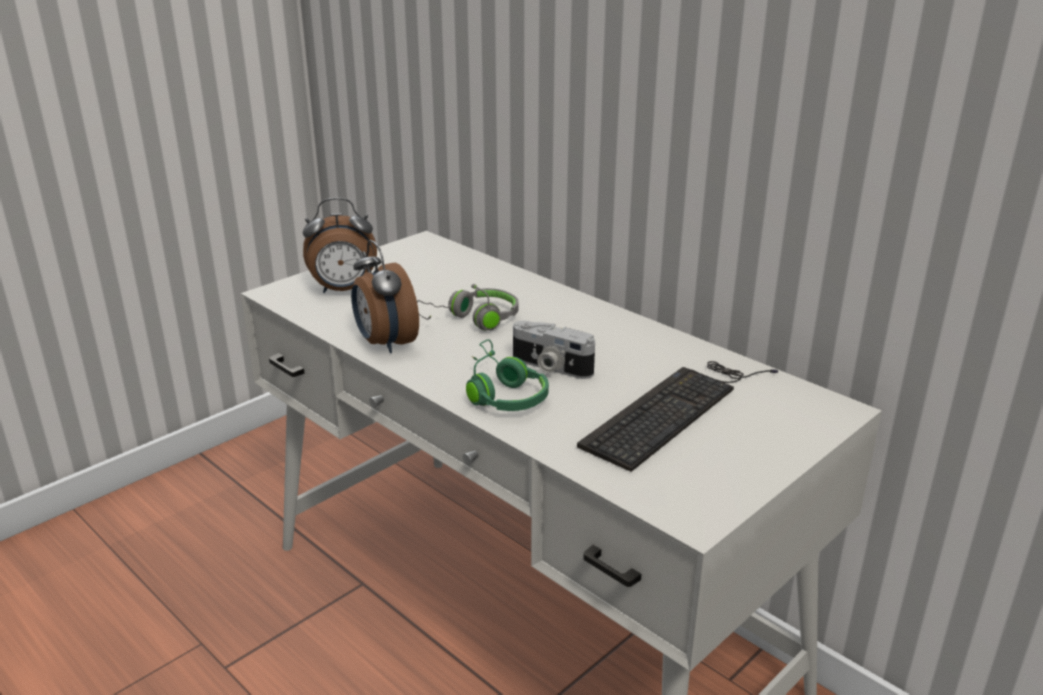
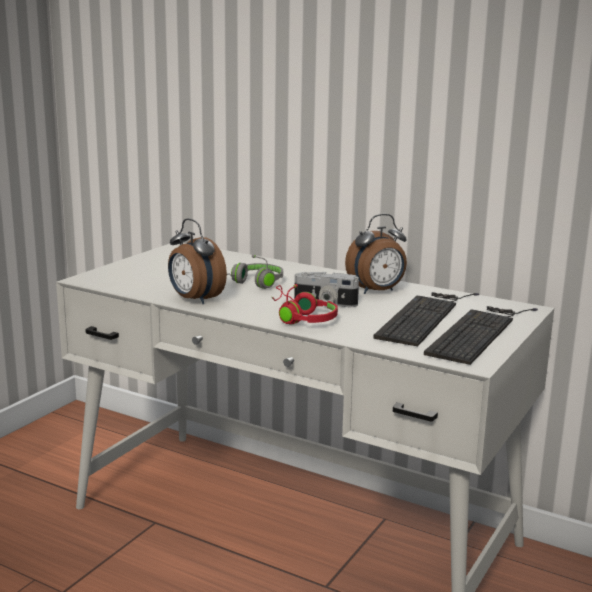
camera: 15 degrees left, 10 degrees down
(343, 290) = (138, 275): alarm clock -> alarm clock (377, 291)
(502, 393) = (301, 318): green headphones -> red headphones
(738, 451) = (479, 332): none -> keyboard

